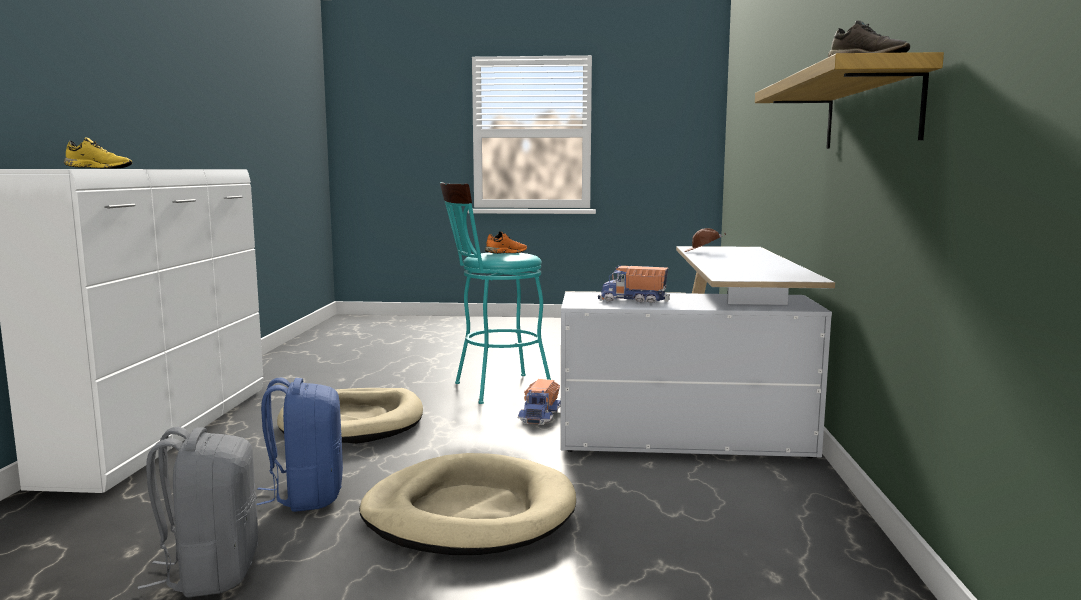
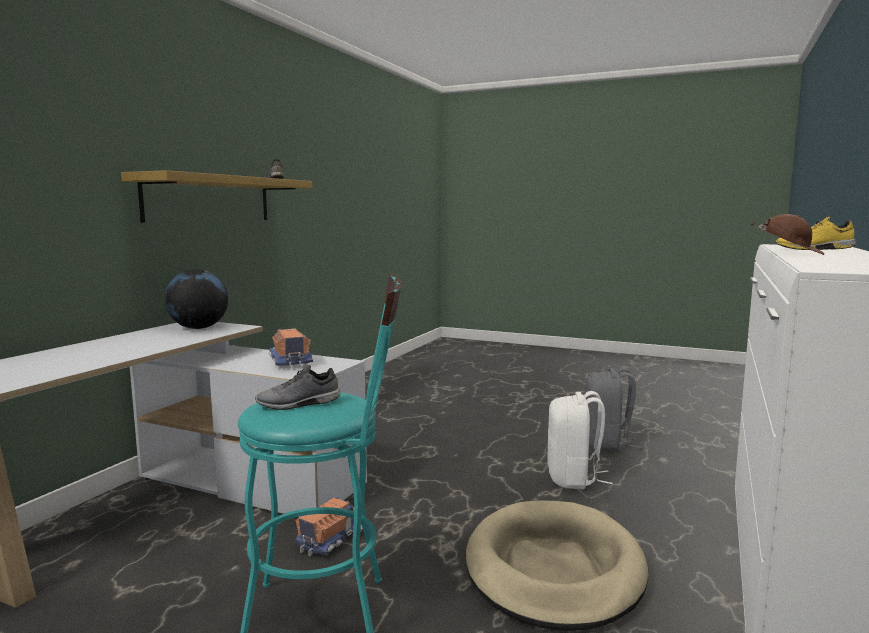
camera: 160 degrees left, 0 degrees up
(306, 496) = (573, 478): blue backpack -> white backpack
(469, 513) = (465, 452): beige dog bed -> none
(505, 253) = (298, 404): orange shoe -> grey shoe
(633, 301) = (289, 362): toy truck -> toy truck turned 150 degrees counterclockwise
(702, 252) = (49, 372): brown cap -> brown cap (789, 253)
(764, 274) = (199, 328): none -> globe

